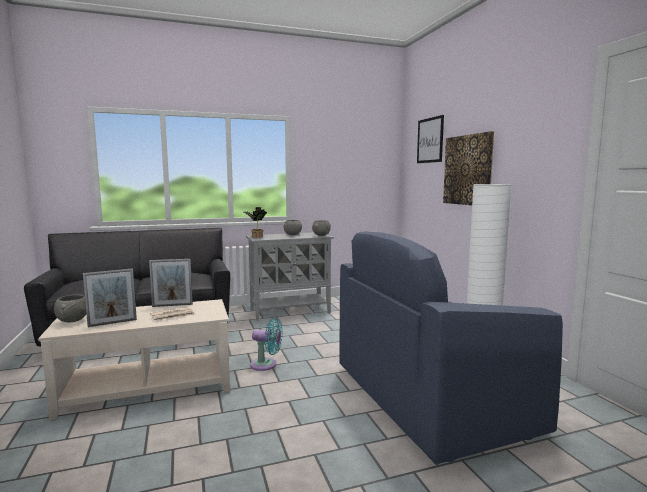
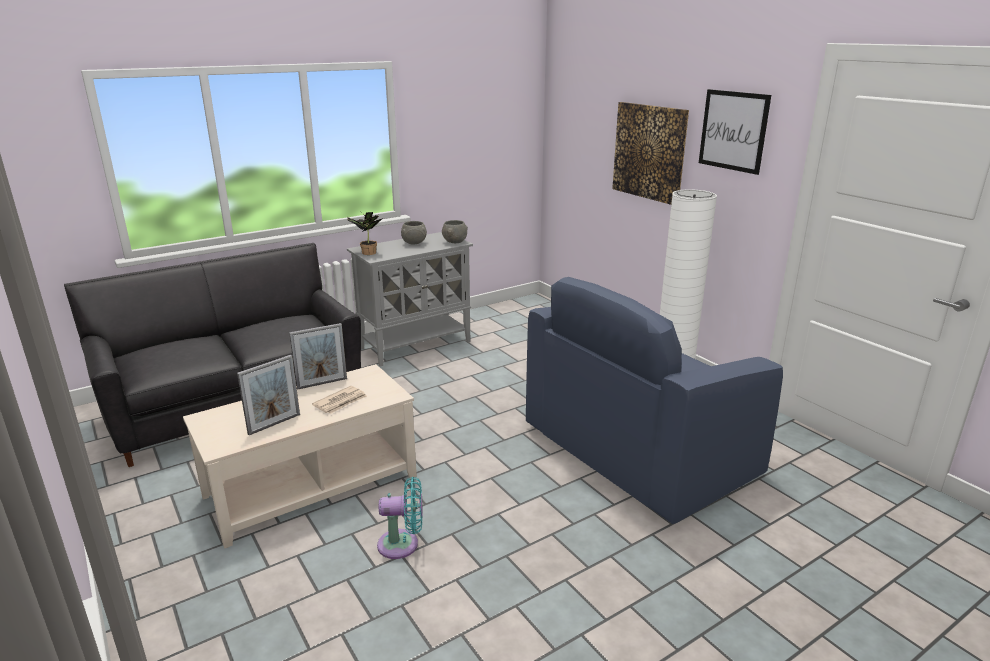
camera: 15 degrees left, 15 degrees up
(73, 321) = (218, 428): grey bowl -> none
(266, 365) = (436, 434): turquoise fan -> turquoise fan (402, 544)
(430, 140) = (591, 96): picture -> picture (733, 131)

